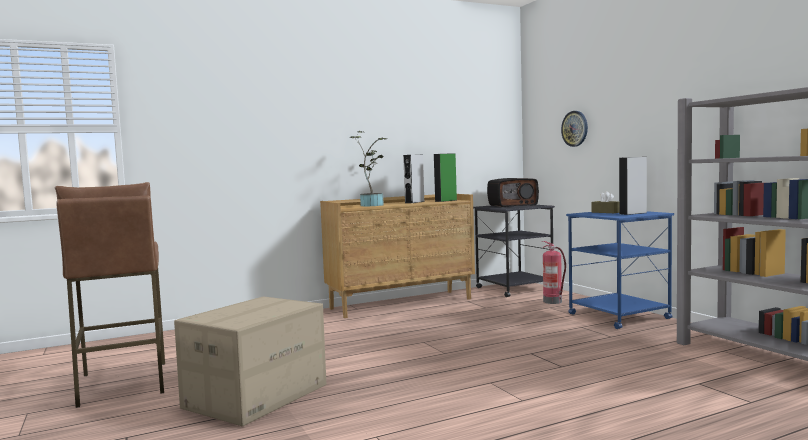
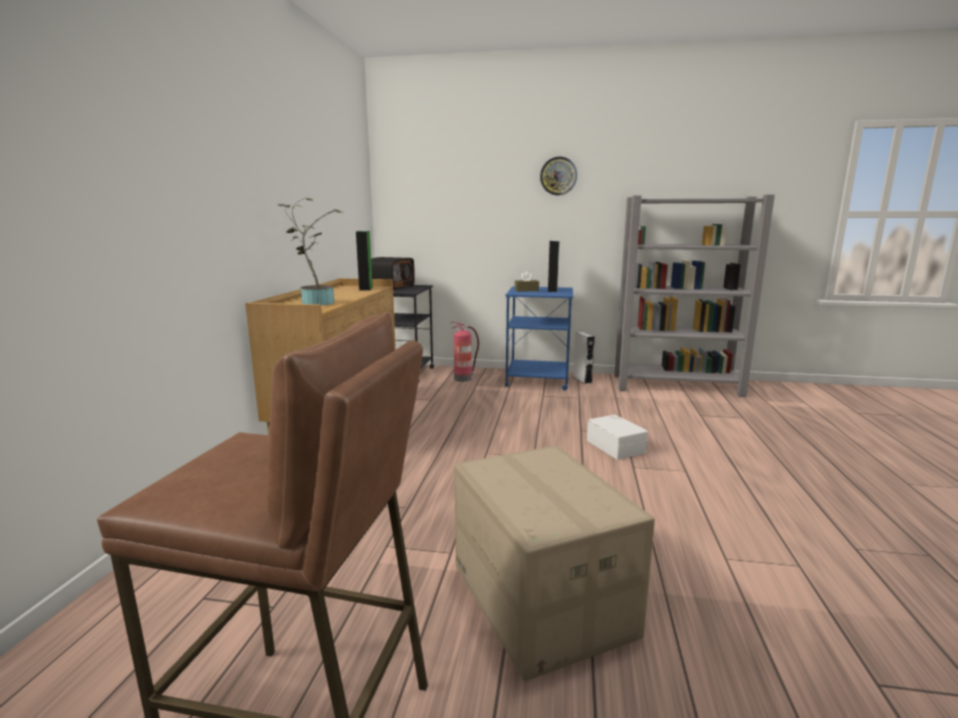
camera: 55 degrees left, 10 degrees up
(414, 202) = (341, 293): grey speaker -> grey speaker (582, 380)
(523, 369) = (616, 446): none -> white storage box
(575, 128) = (455, 207): wall clock -> wall clock (558, 176)

